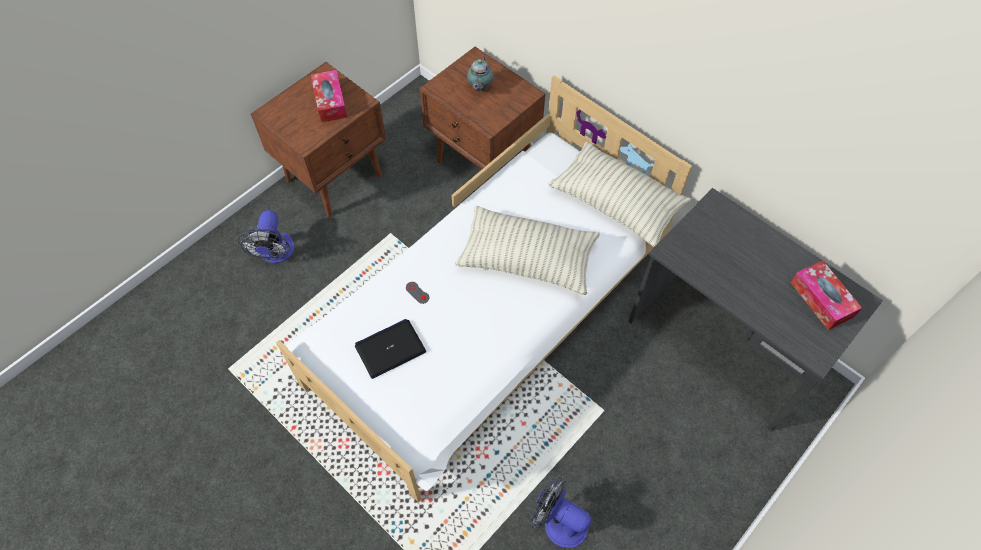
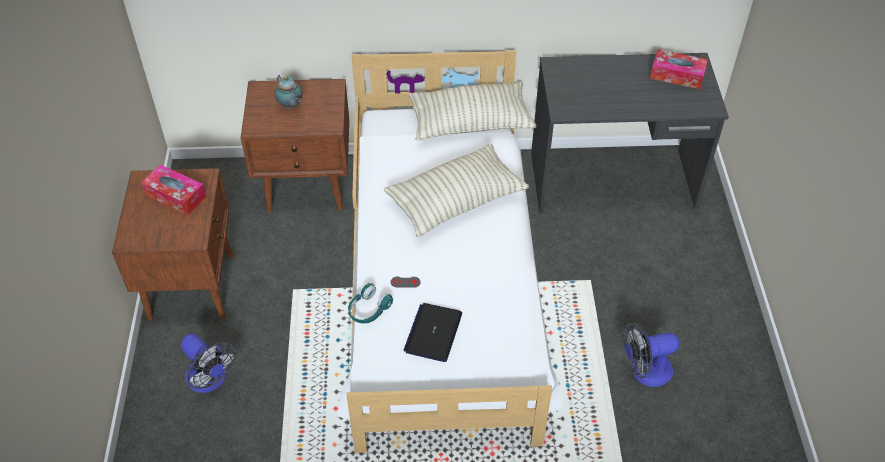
camera: 45 degrees left, 10 degrees down
(369, 292) = (368, 310): none -> turquoise headphones

